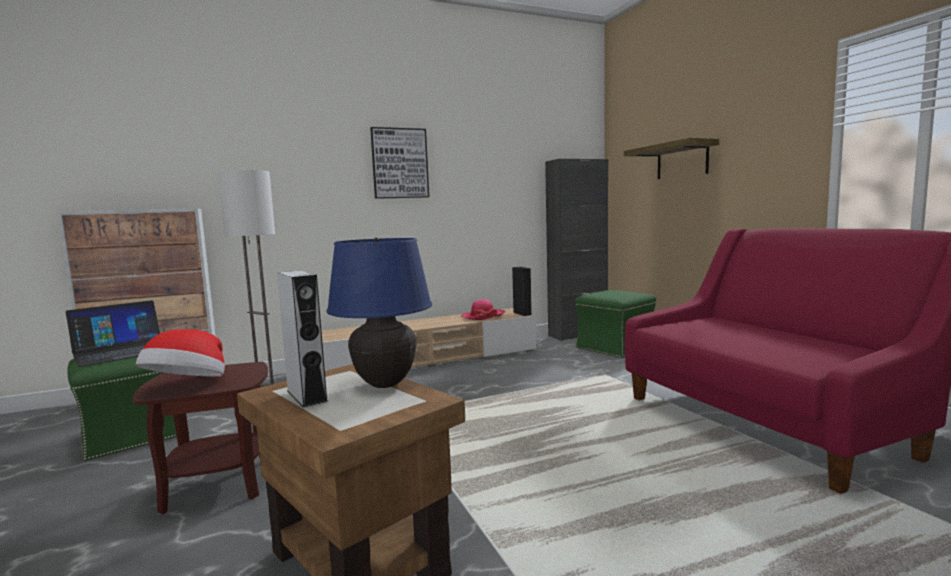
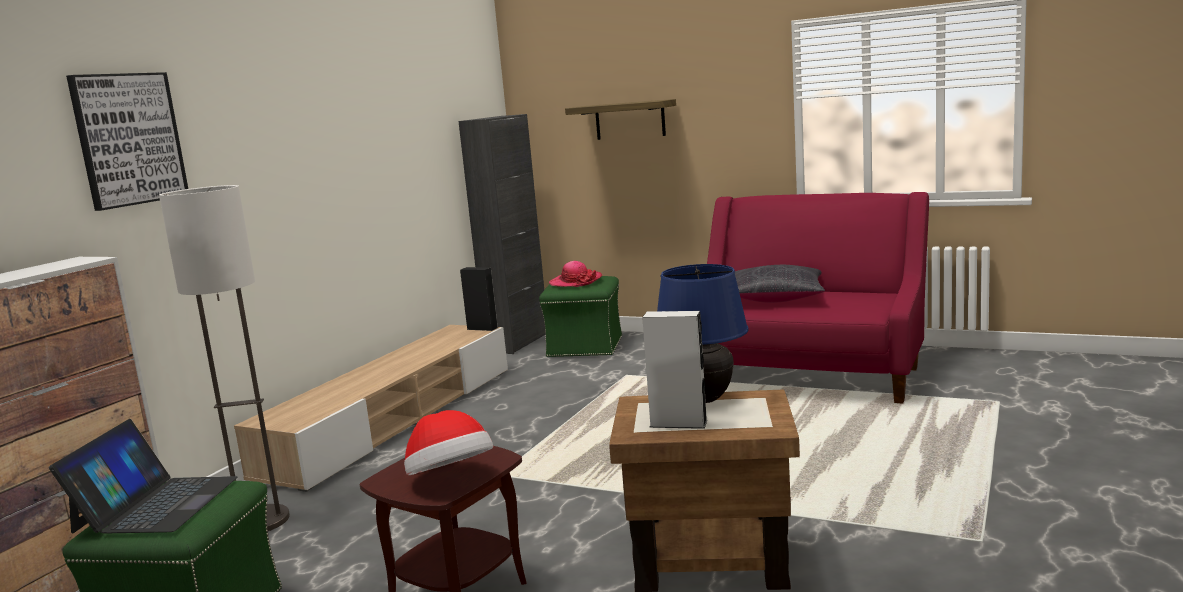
camera: 40 degrees left, 5 degrees up
(400, 163) = (314, 143): picture -> picture (128, 139)
(483, 316) = (441, 342): hat -> hat (575, 282)
(735, 331) = (775, 298): none -> black pillow

